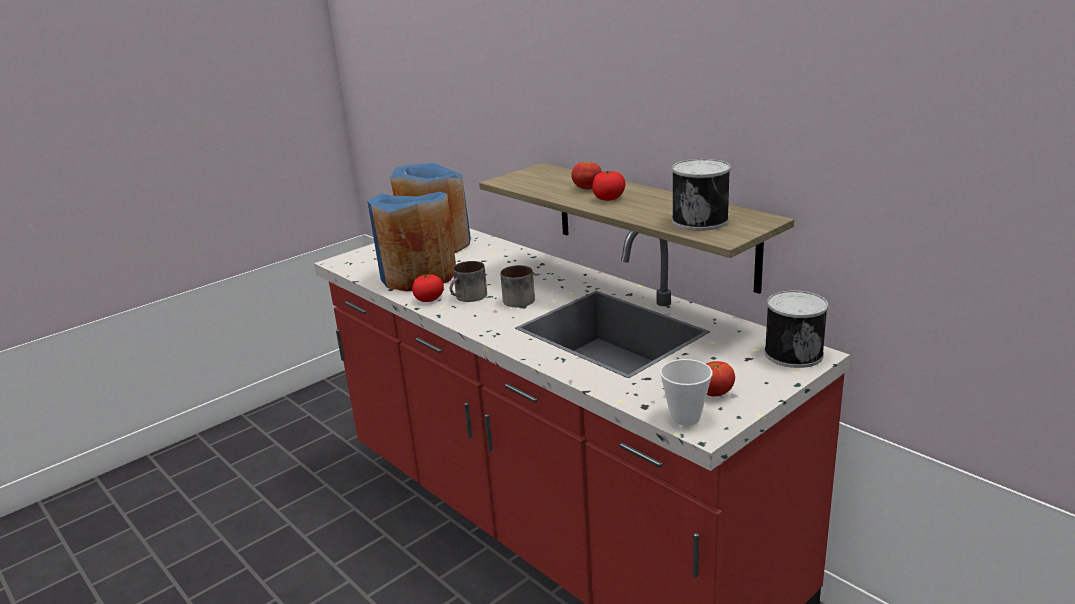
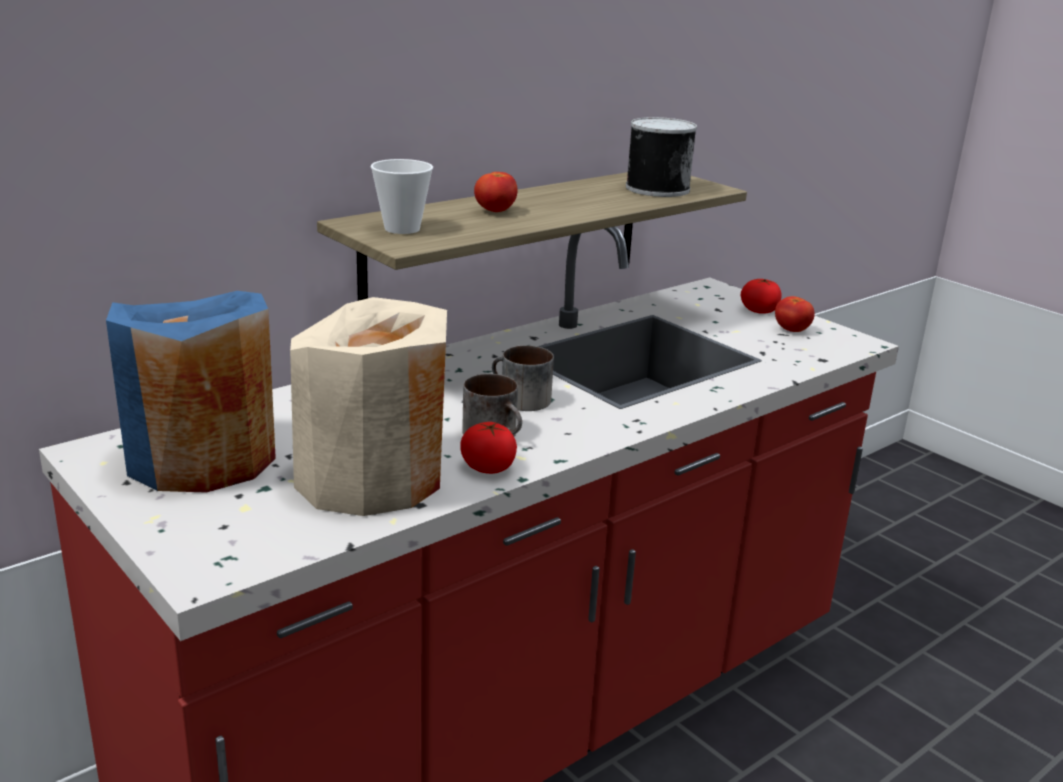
camera: 90 degrees left, 0 degrees up
(418, 276) = (372, 477): blue vase -> beige vase
(608, 198) = (549, 207): tomato -> tomato (759, 311)
(685, 417) = (840, 346): cup -> cup (402, 229)
(793, 353) = (707, 293): can -> none

